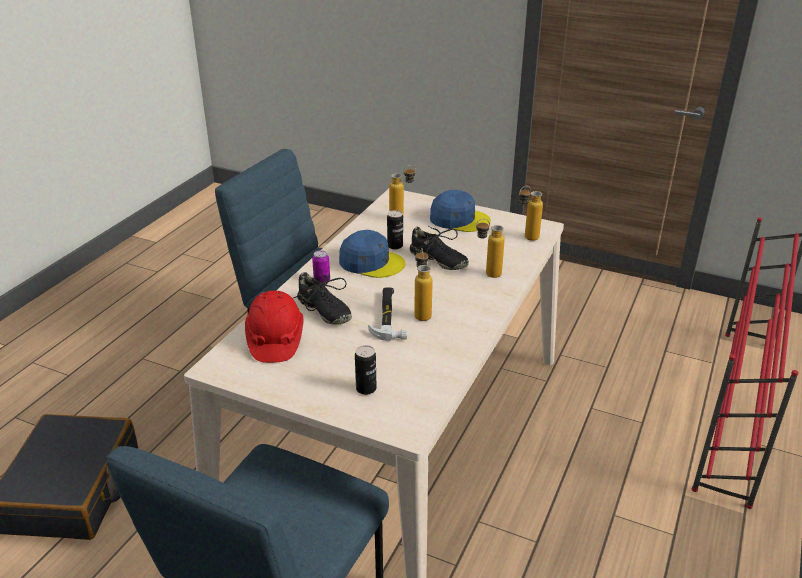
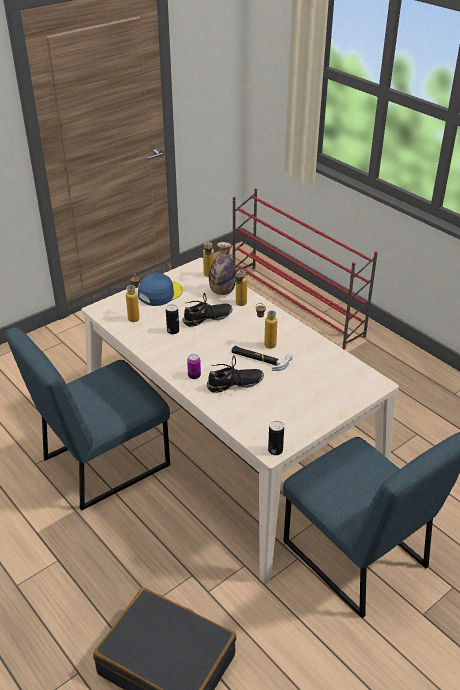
camera: 65 degrees left, 5 degrees up
(275, 340) = (255, 415): red hard hat -> none
(366, 388) = (331, 389): can -> can (275, 450)
(371, 262) = (187, 347): blue cap -> none
(504, 255) = (222, 292): none -> bottle

